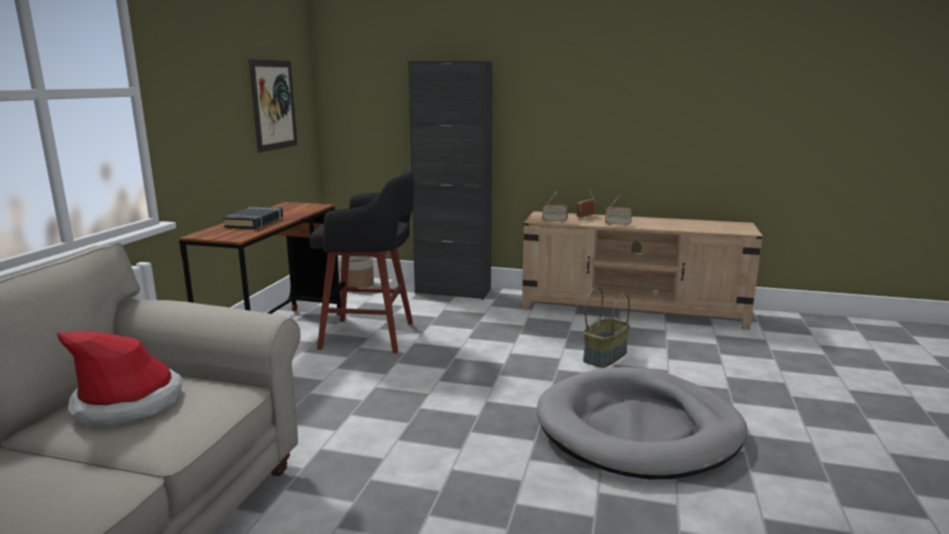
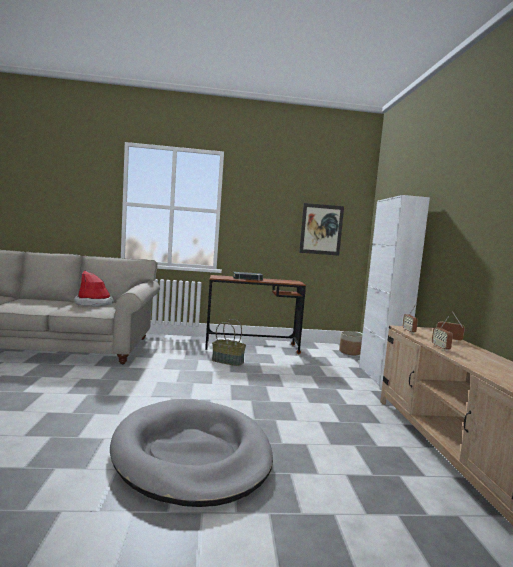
camera: 70 degrees right, 10 degrees down
(371, 336) = (277, 363): black stool -> none
(453, 291) = (380, 377): black cabinet -> white cabinet
(604, 356) = (318, 439): basket -> basket (228, 361)

